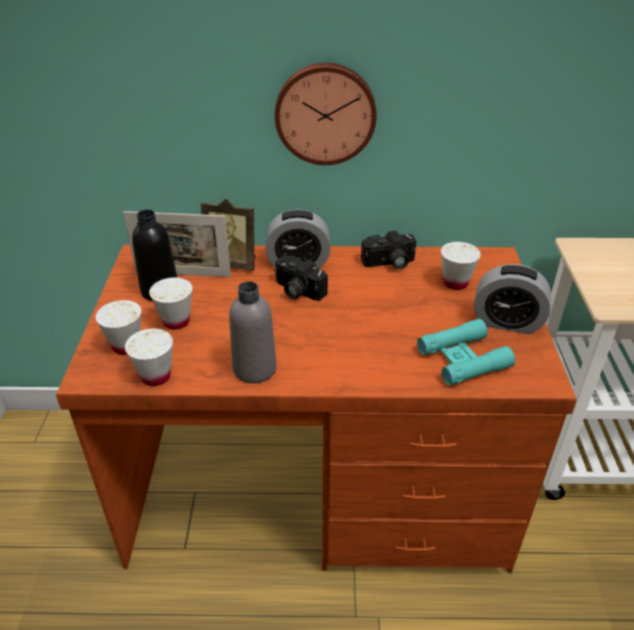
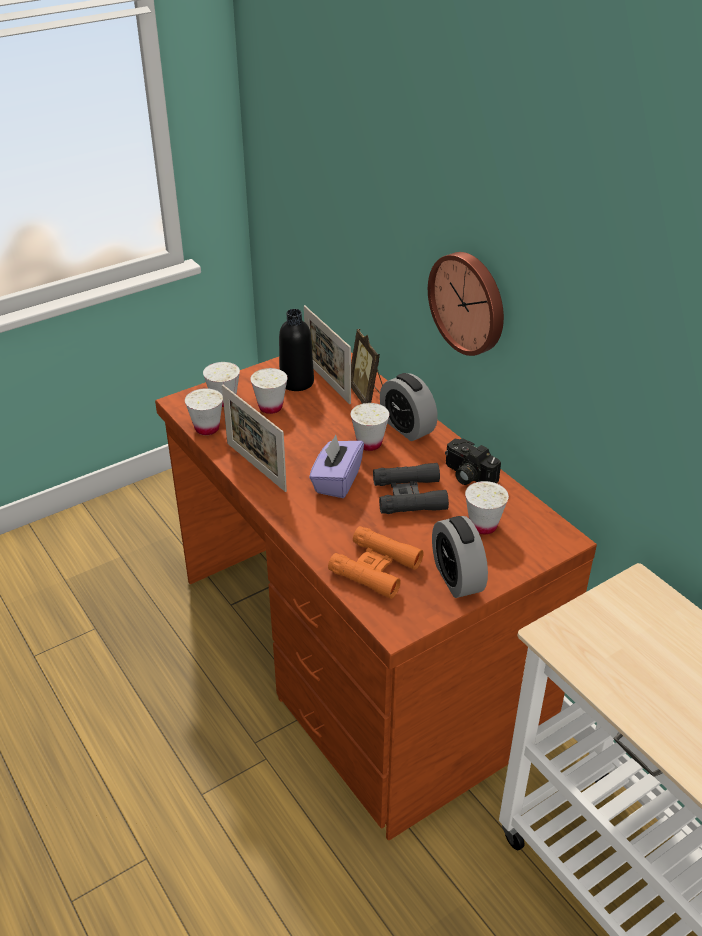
camera: 55 degrees right, 0 degrees up
(254, 369) = (256, 466): grey bottle -> picture frame
(297, 290) = (369, 443): camera -> white cup
(328, 330) = (336, 481): none -> purple tissue box
(386, 301) = (409, 496): none -> black binoculars
(463, 359) = (375, 568): turquoise binoculars -> orange binoculars

